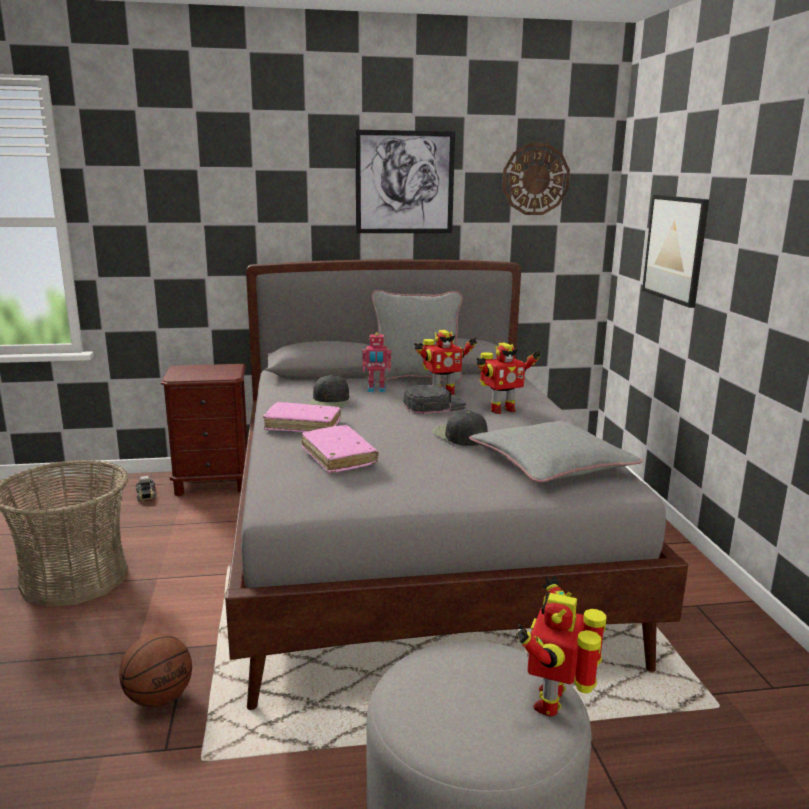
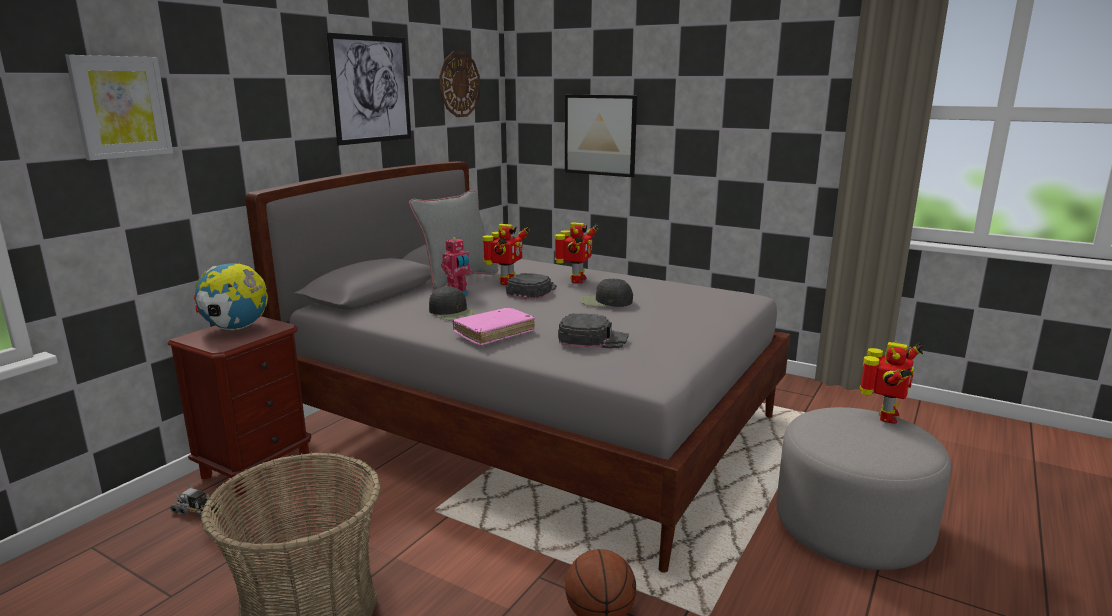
camera: 50 degrees left, 0 degrees up
(157, 190) = (120, 107): none -> picture
(209, 370) = (236, 329): none -> globe
(339, 457) = (593, 339): pink book -> black cap
(551, 463) = (691, 298): grey pillow -> none
(553, 701) = (885, 416): toy robot -> toy robot turned 120 degrees counterclockwise

